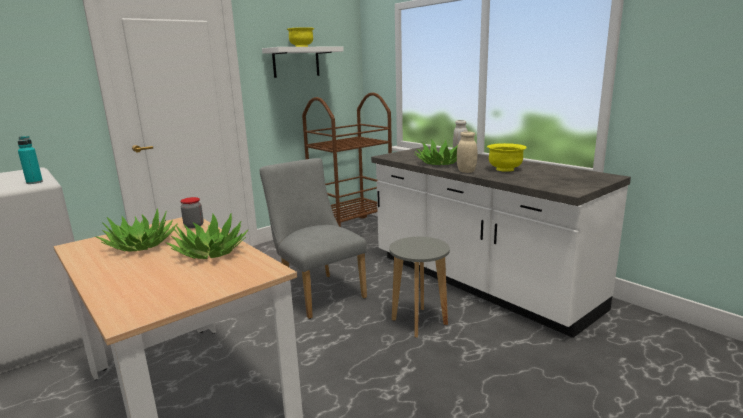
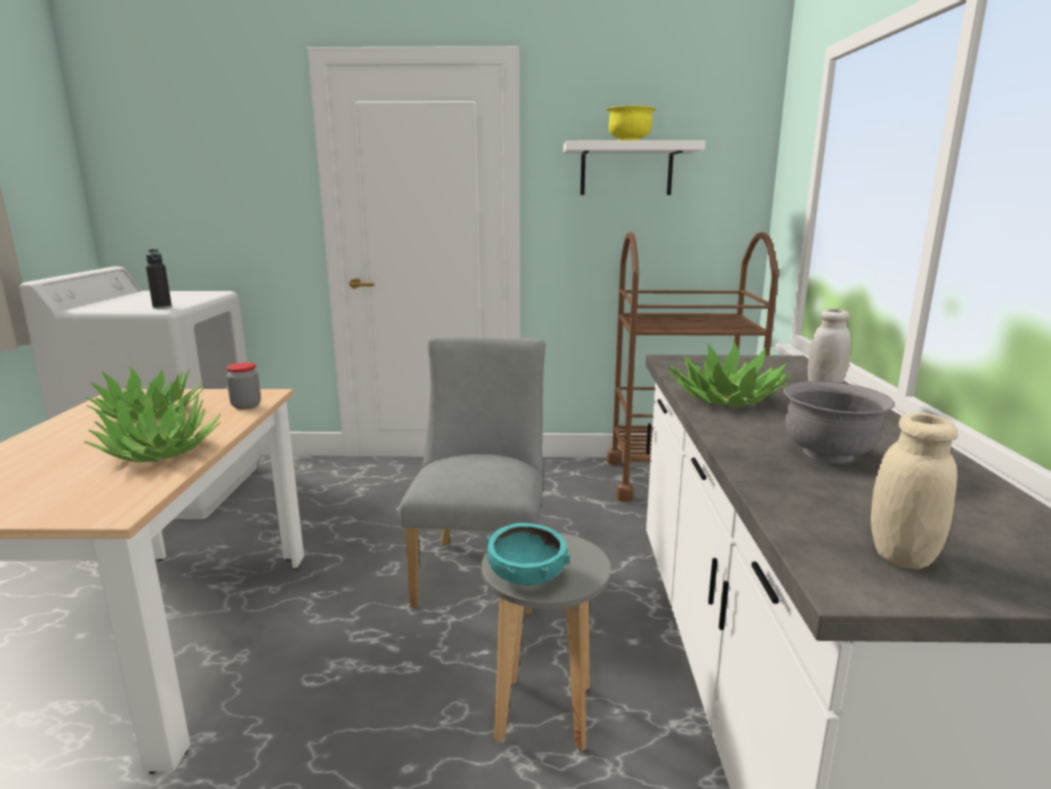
camera: 40 degrees right, 0 degrees up
(34, 182) = (162, 307): turquoise bottle -> black bottle
(420, 251) = (526, 575): none -> turquoise bowl
(466, 171) = (725, 432): beige jar -> beige jar (901, 555)
(505, 169) = (828, 454): yellow bowl -> grey bowl

